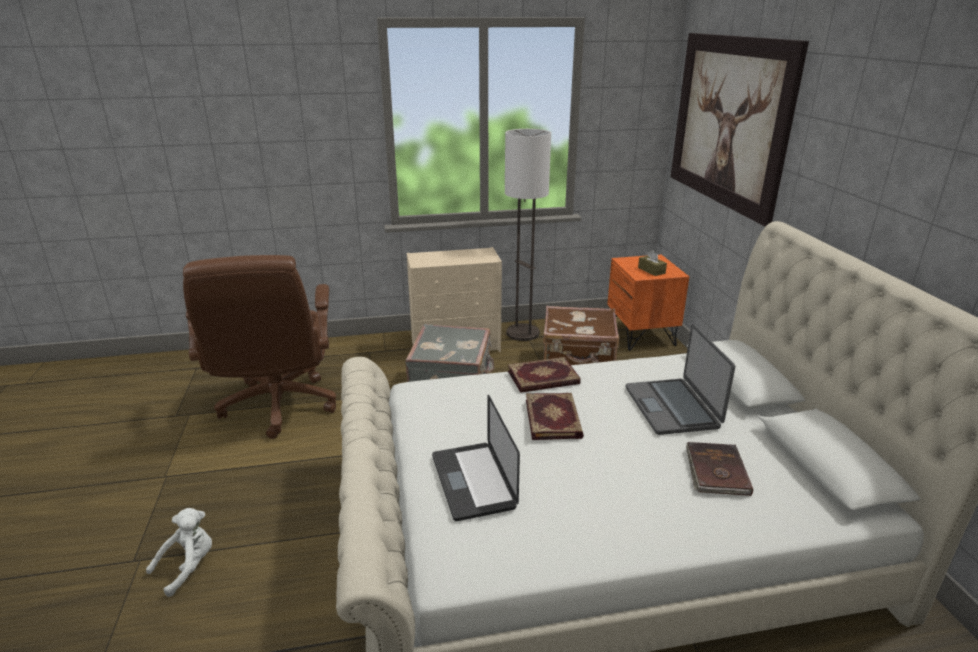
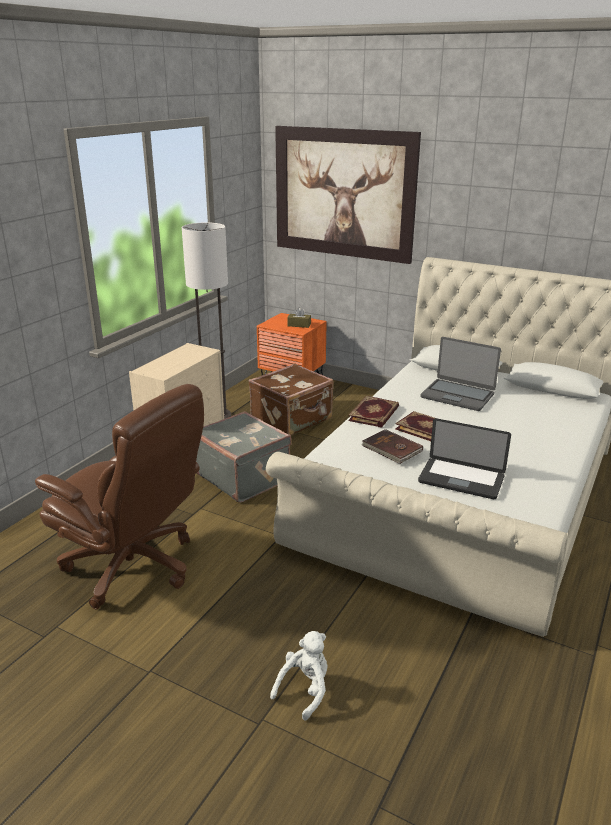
camera: 50 degrees left, 0 degrees up
(188, 567) = (305, 689): white plush toy -> white plush toy turned 45 degrees clockwise
(715, 471) = (528, 413): brown book -> brown book (392, 449)

